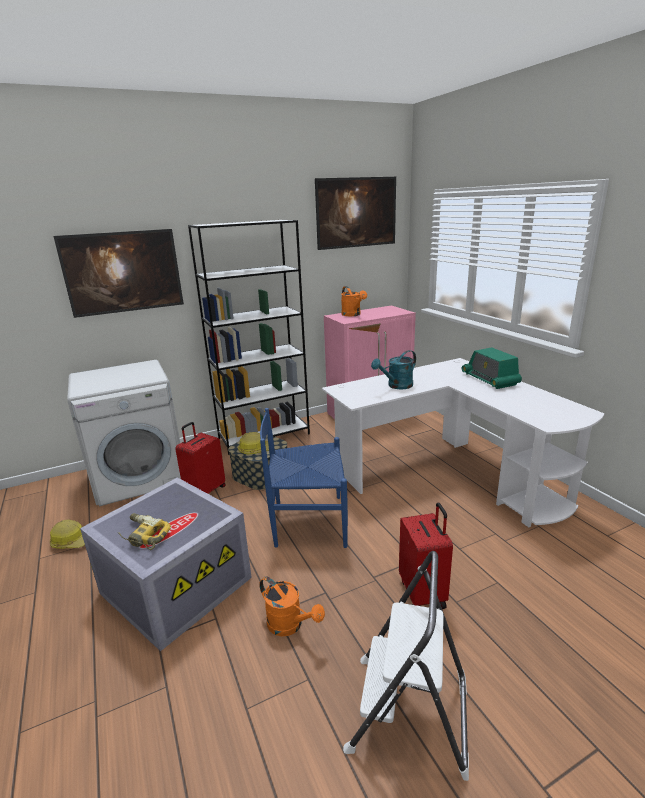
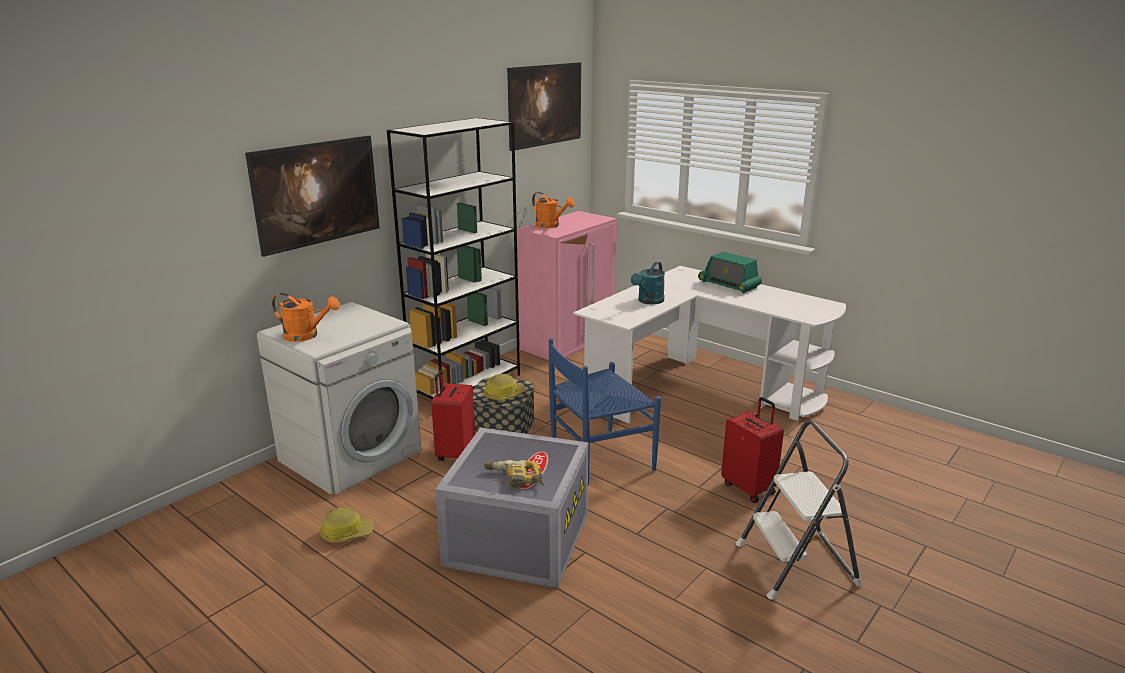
camera: 25 degrees left, 0 degrees up
(290, 625) = (657, 538): orange watering can -> orange watering can (307, 336)

